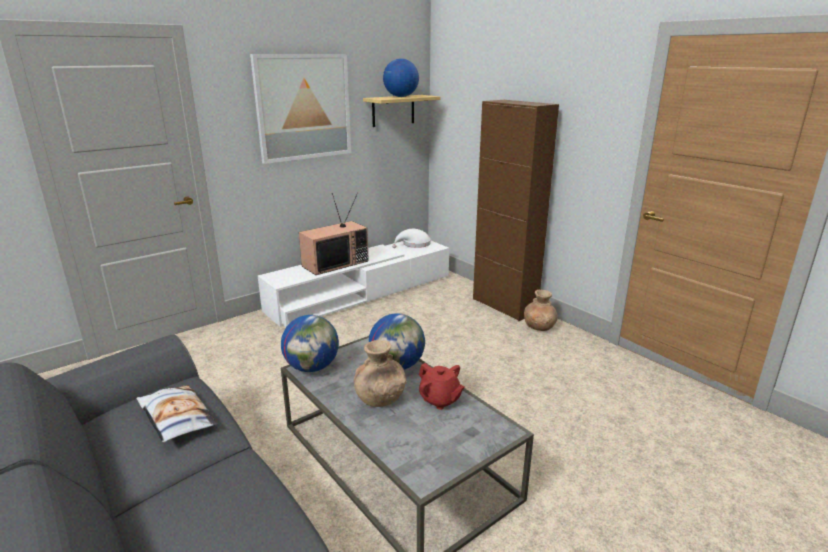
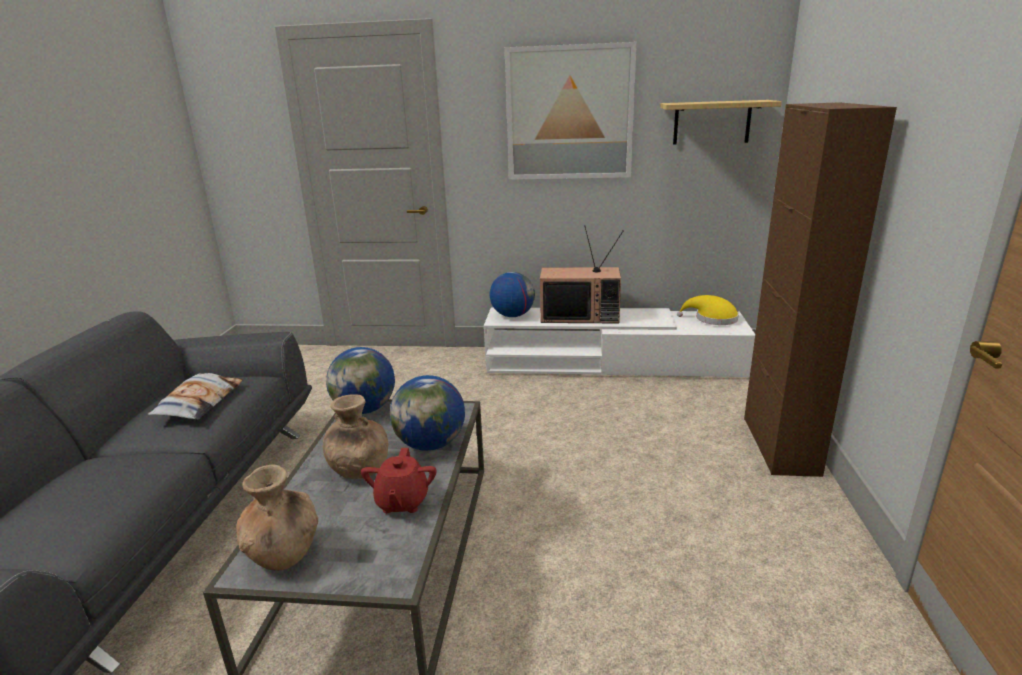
camera: 45 degrees right, 0 degrees up
(401, 97) = (714, 101): globe -> globe (512, 315)
(414, 244) = (712, 319): white hat -> yellow hat
(539, 327) = (793, 497): brown vase -> brown vase (284, 553)

